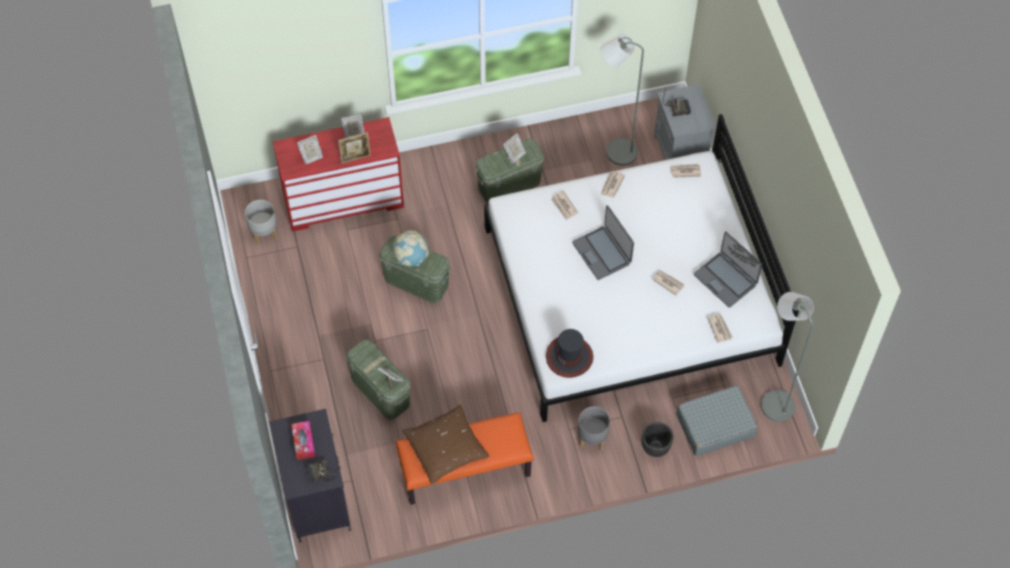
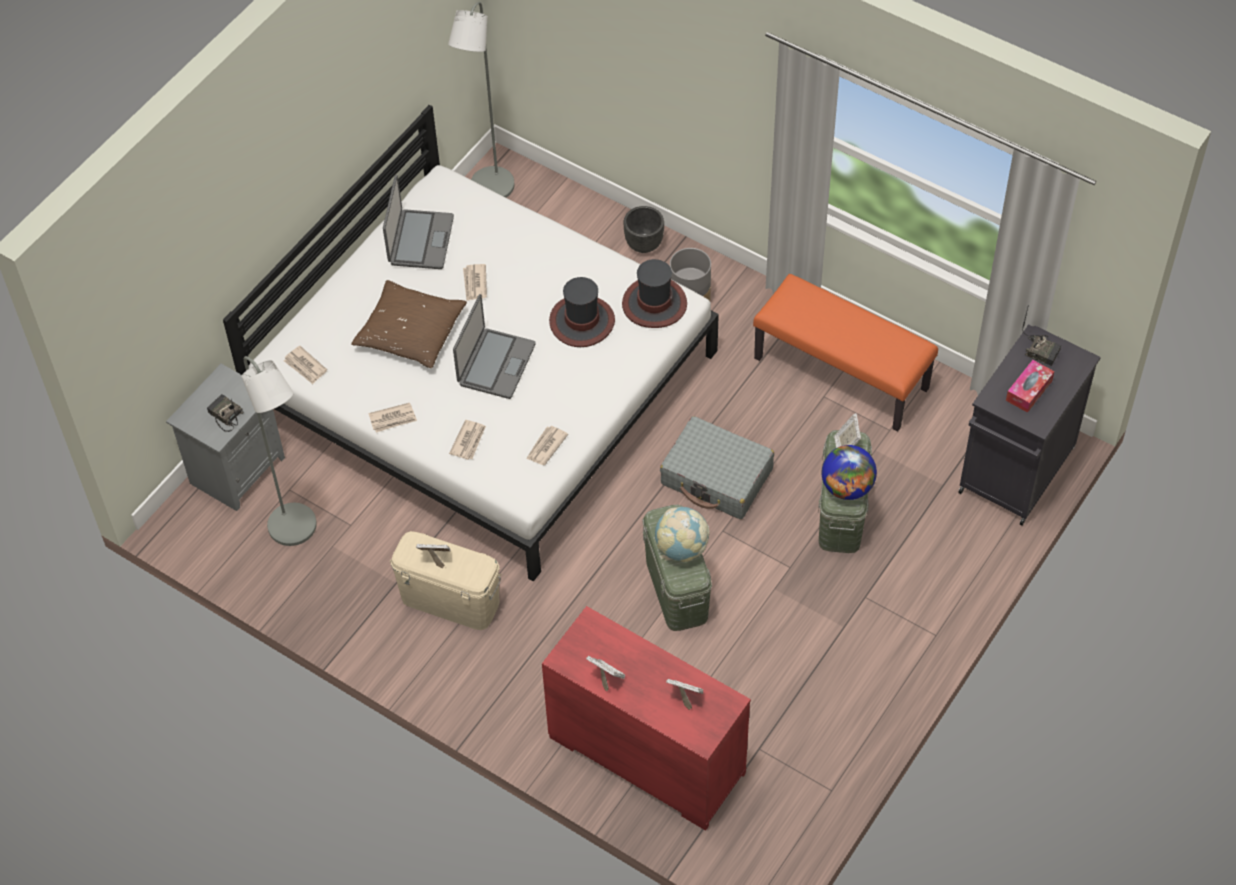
camera: 130 degrees left, 5 degrees down
(264, 233) = (779, 802): grey planter -> none
(355, 158) = (638, 647): picture frame -> none
(367, 359) = (847, 487): none -> globe
(446, 448) = (865, 339): brown pillow -> brown pillow (410, 332)
(509, 185) = (450, 601): green storage box -> beige storage box
(591, 313) = (582, 322): none -> hat
(714, 425) = (568, 217): grey suitcase -> grey suitcase (717, 477)
(719, 328) = (486, 209): newspaper -> newspaper (546, 447)

